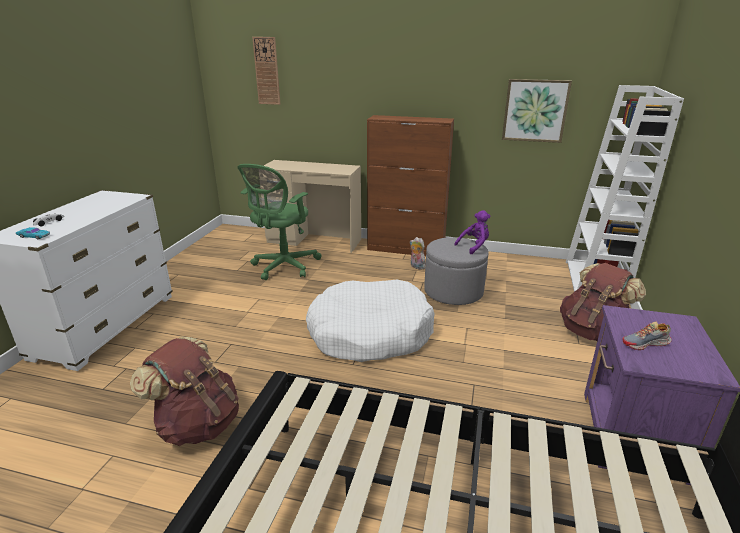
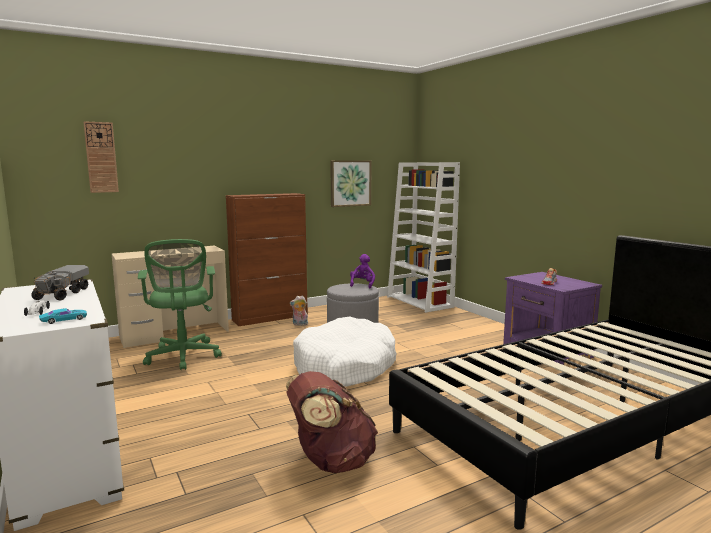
camera: 45 degrees left, 15 degrees down
(100, 207) = (62, 294): none -> toy truck
(592, 332) = (459, 322): brown backpack -> none

